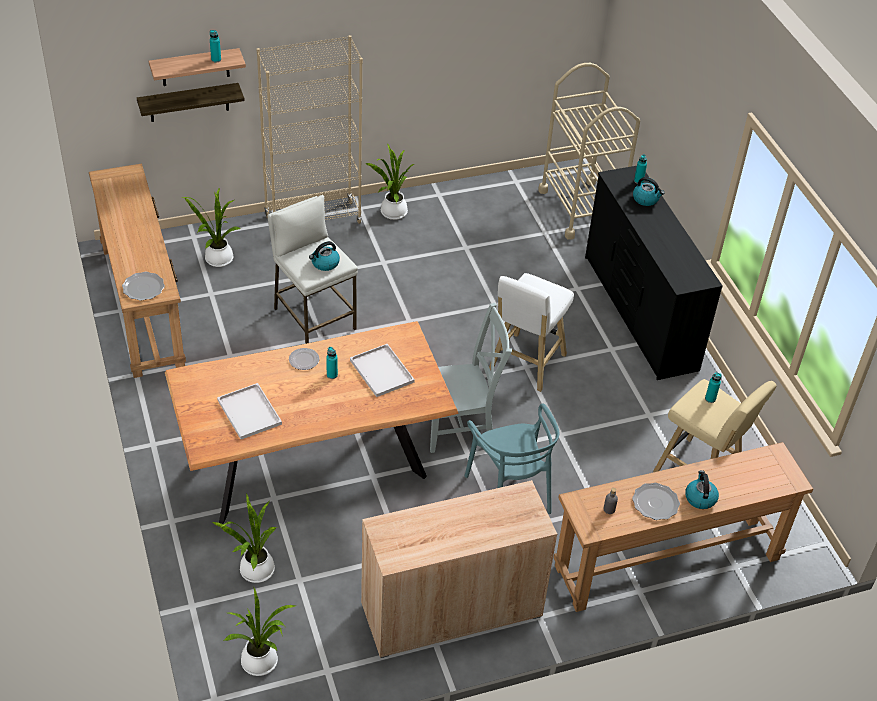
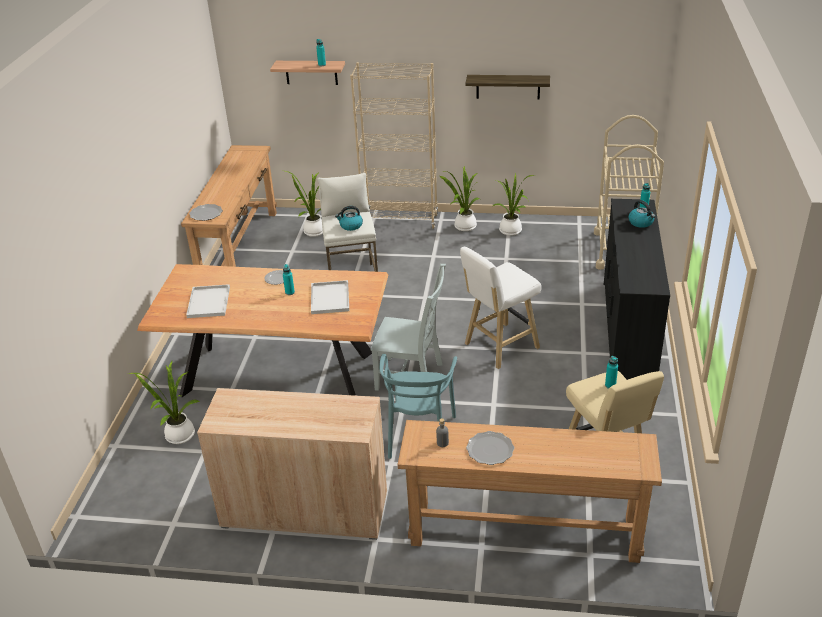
camera: 30 degrees right, 10 degrees down
(189, 102) = (307, 102): shelf -> shelf (508, 87)
(262, 662) = (131, 501): potted plant -> potted plant (512, 231)
(700, 498) = (537, 457): kettle -> none

